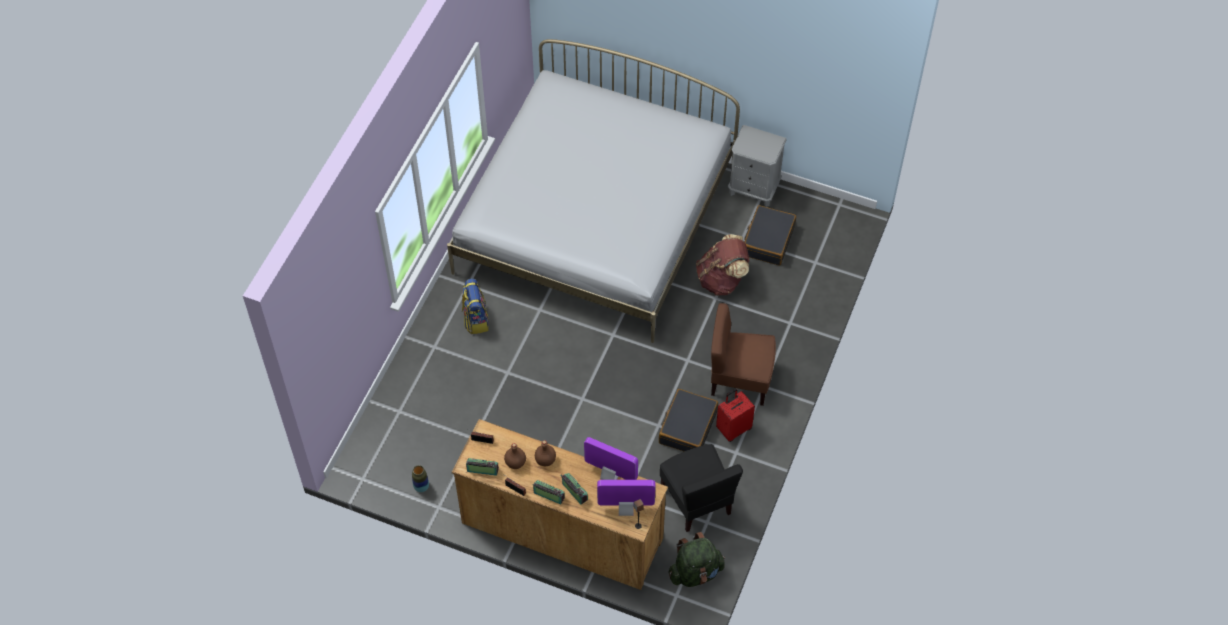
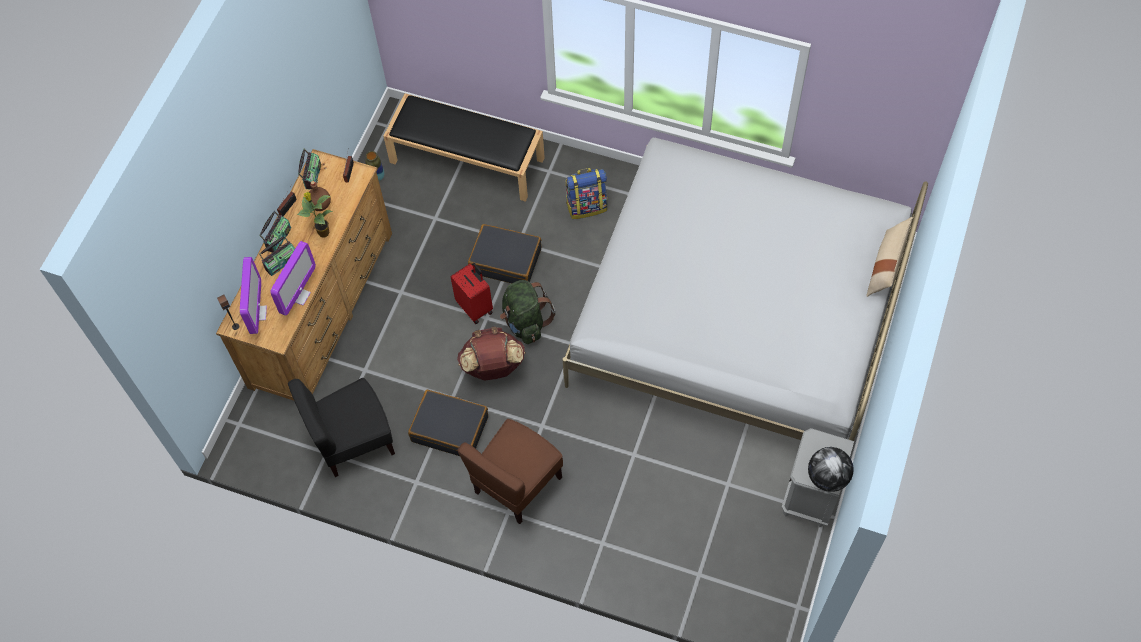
camera: 90 degrees right, 5 degrees up
(413, 410) = (468, 160): none -> black bench
(545, 460) = (323, 232): brown bottle -> potted plant
(597, 88) = (886, 265): none -> beige pillow
(695, 572) = (265, 442): green backpack -> green backpack (525, 322)
(721, 279) = (662, 461): brown backpack -> brown backpack (493, 367)
(733, 428) = (448, 478): red suitcase -> red suitcase (475, 307)
(739, 379) = (516, 484): brown chair -> brown chair turned 150 degrees counterclockwise
(768, 240) = (728, 515): black suitcase -> black suitcase (506, 260)
(772, 142) = (827, 477): none -> globe

